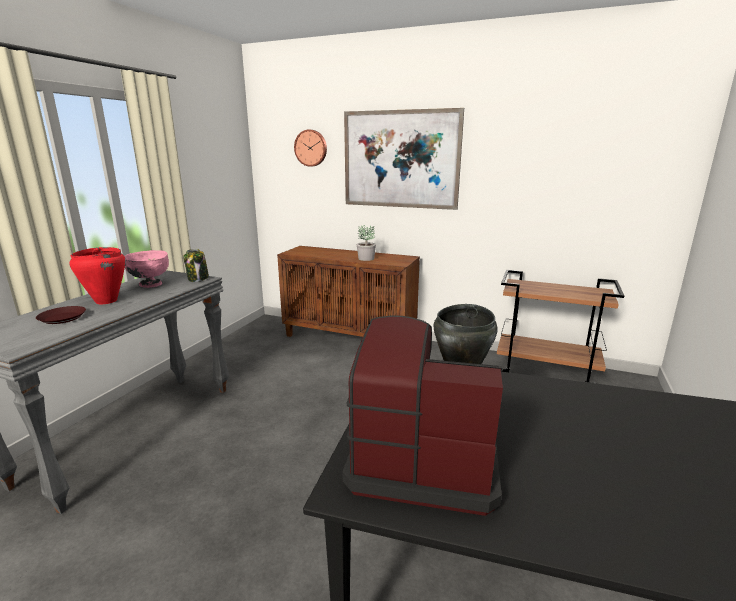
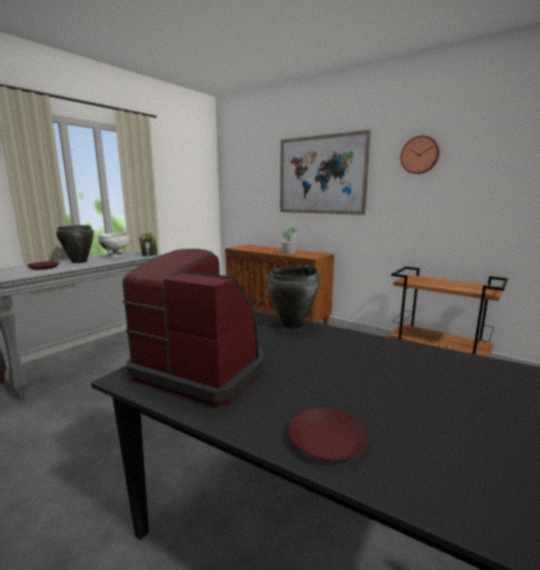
camera: 15 degrees right, 5 degrees down
(106, 301) = (79, 262): red cooking pot -> black cooking pot
(150, 285) = (116, 256): pink bowl -> white bowl
(311, 148) = (257, 169): wall clock -> wall clock (420, 155)
(629, 535) = (327, 439): none -> brown plate

